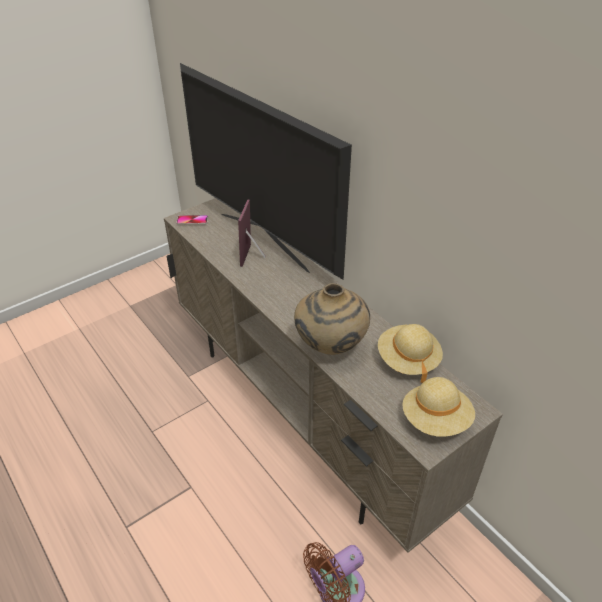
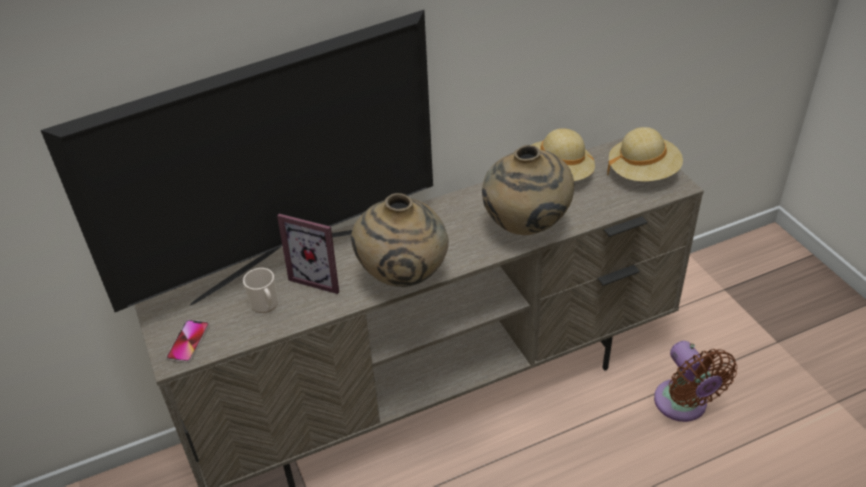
camera: 75 degrees left, 0 degrees up
(225, 240) = (266, 305): none -> mug
(261, 292) = (403, 277): none -> beige vase

